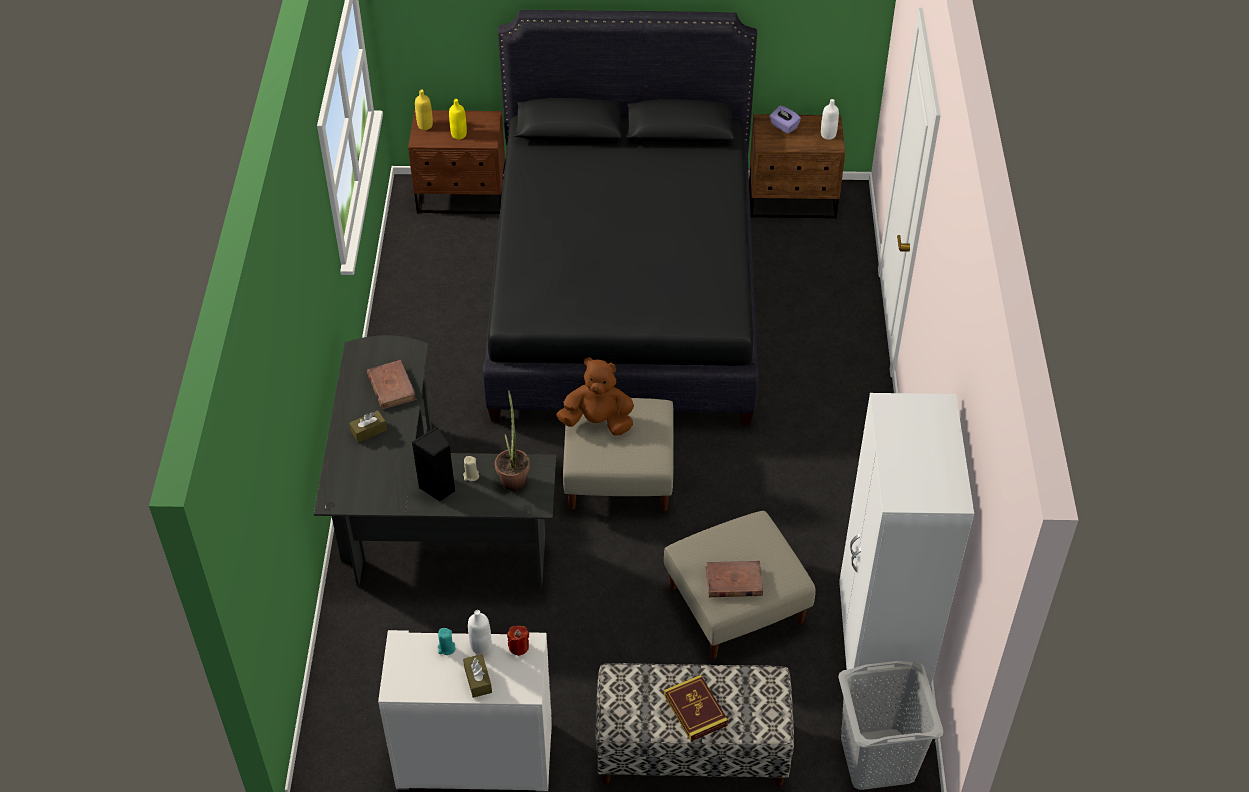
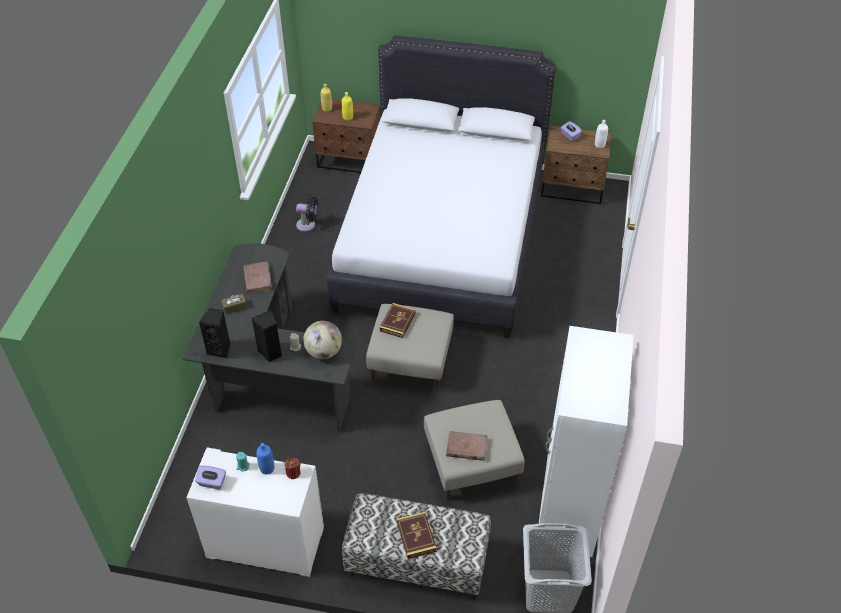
camera: 10 degrees right, 0 degrees up
(365, 494) = (220, 350): none -> black speaker
(409, 676) = (212, 482): none -> purple tissue box
(424, 300) = (308, 225): none -> black fan
(478, 680) = (259, 492): brown tissue box -> none
(481, 646) = (267, 468): white bottle -> blue bottle
(513, 477) = (324, 352): potted plant -> globe
(598, 422) = (397, 322): brown plush toy -> book
(623, 294) = (442, 237): black bed -> white bed

